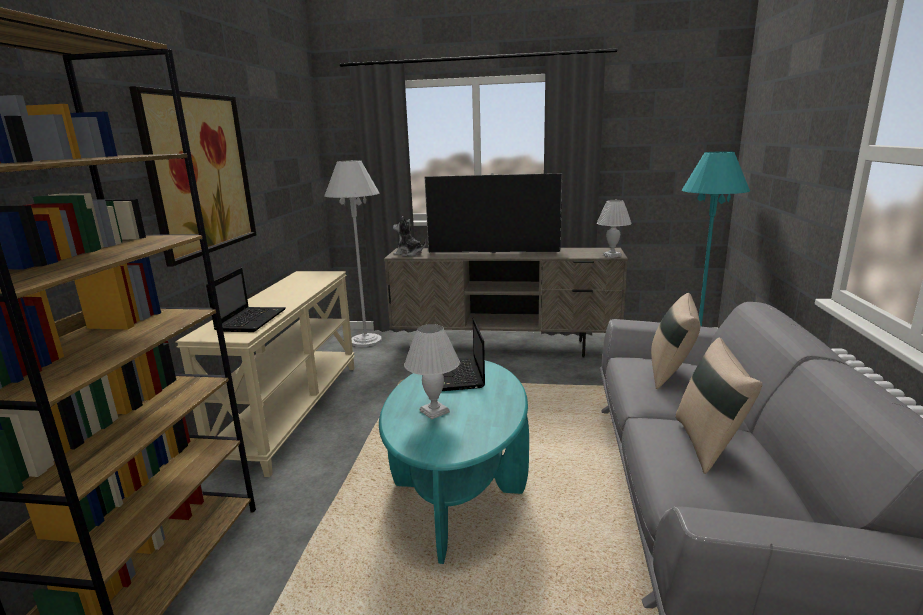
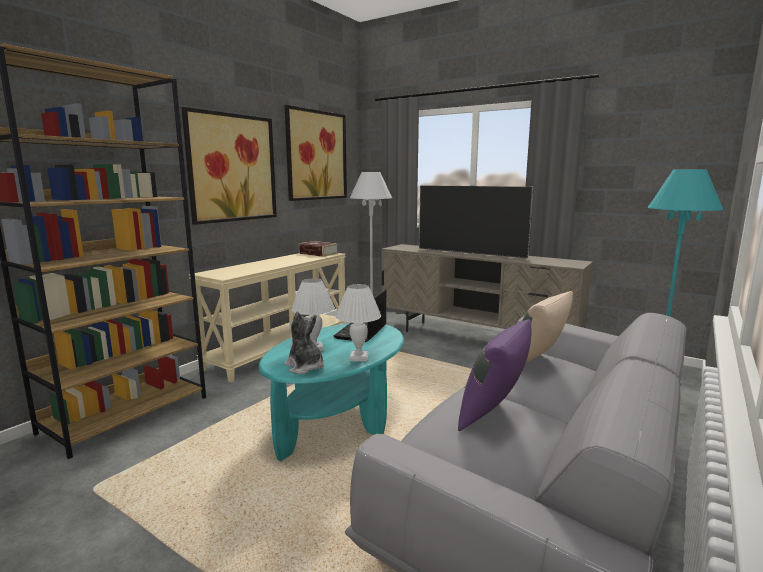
camera: 25 degrees right, 5 degrees down
(252, 320) = (243, 270): laptop -> none
(281, 143) = (316, 155): none -> picture
(311, 276) = (318, 253): none -> book
(409, 254) = (403, 248): plush toy -> plush toy (305, 367)
(612, 255) = (571, 265): white table lamp -> white table lamp (359, 358)
(708, 444) = (494, 415): beige pillow -> purple pillow

